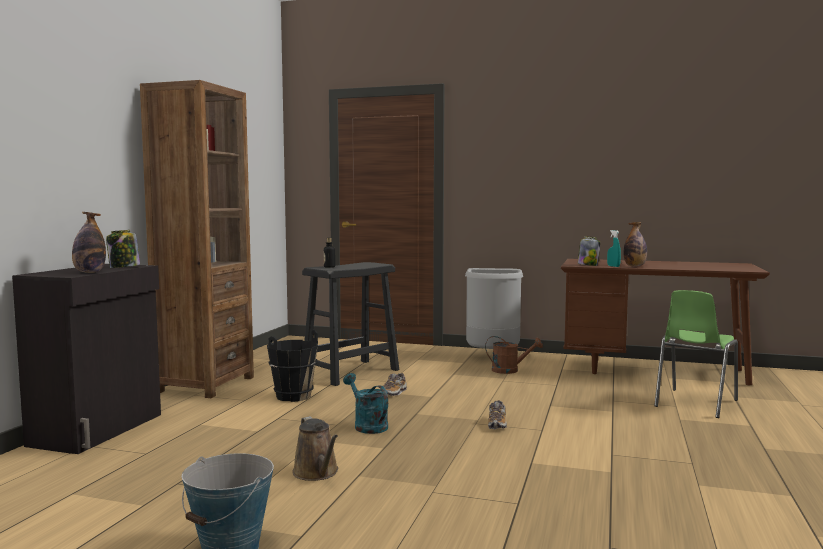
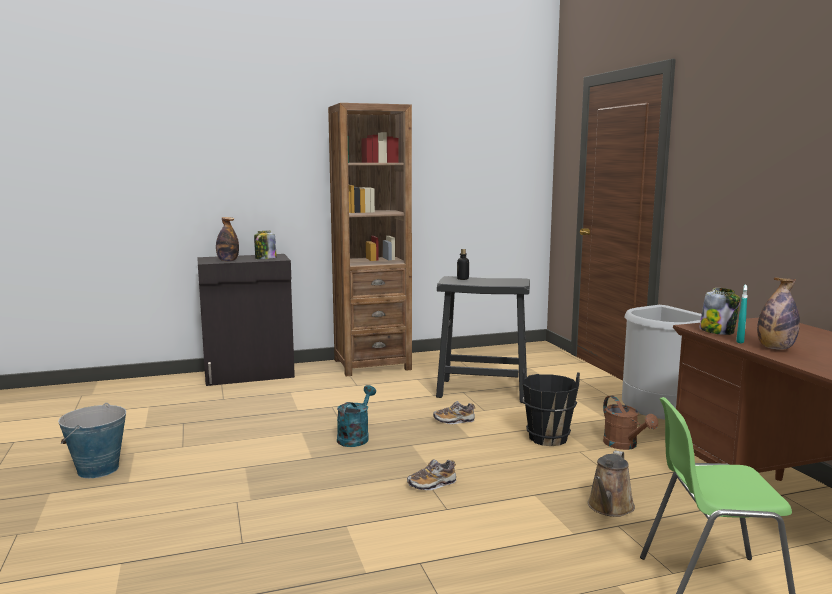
camera: 55 degrees right, 5 degrees up
(293, 396) = (387, 394): black bucket -> black bucket (547, 438)
(317, 473) = (236, 453): brown watering can -> brown watering can (609, 507)

